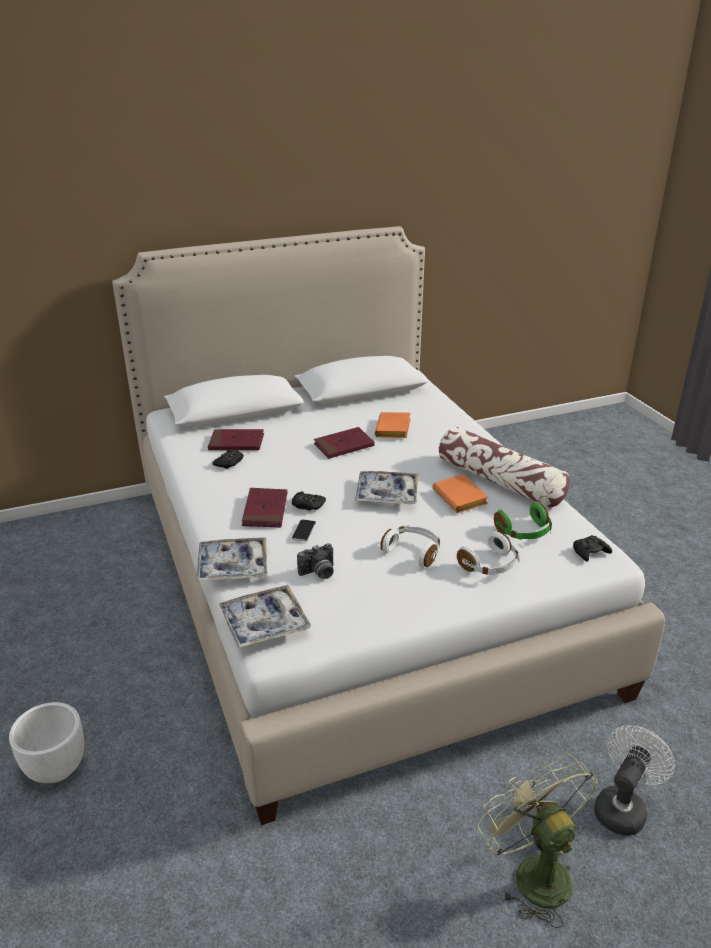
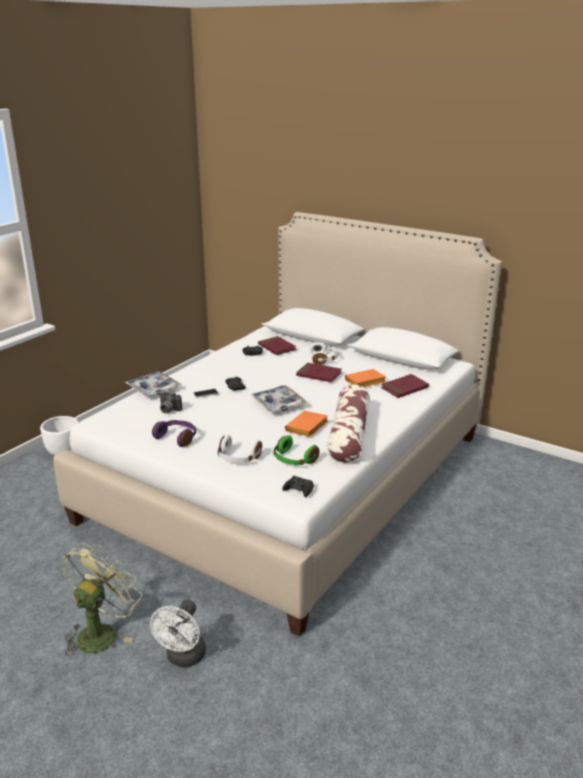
camera: 55 degrees right, 5 degrees down
(264, 623) = (111, 412): tray -> none
(265, 510) = (215, 378): red book -> red book (404, 388)
(398, 592) = (177, 438): none -> purple headphones
(413, 552) = (224, 430): white headphones -> white headphones (324, 359)
(622, 807) = (183, 658): white fan -> white fan turned 105 degrees clockwise

